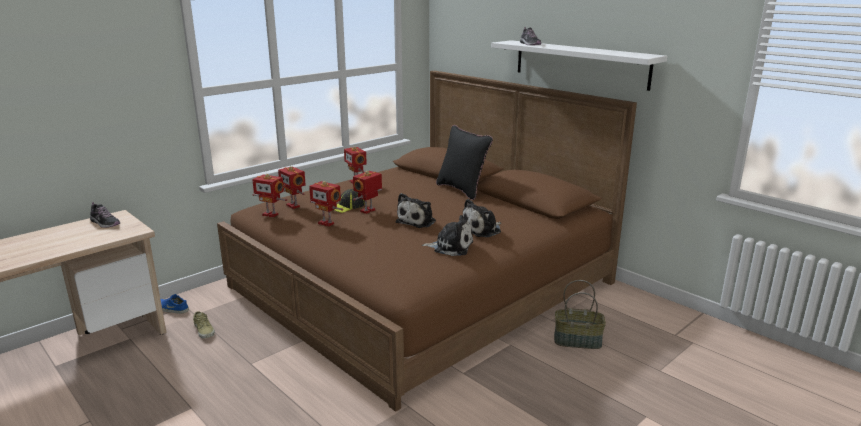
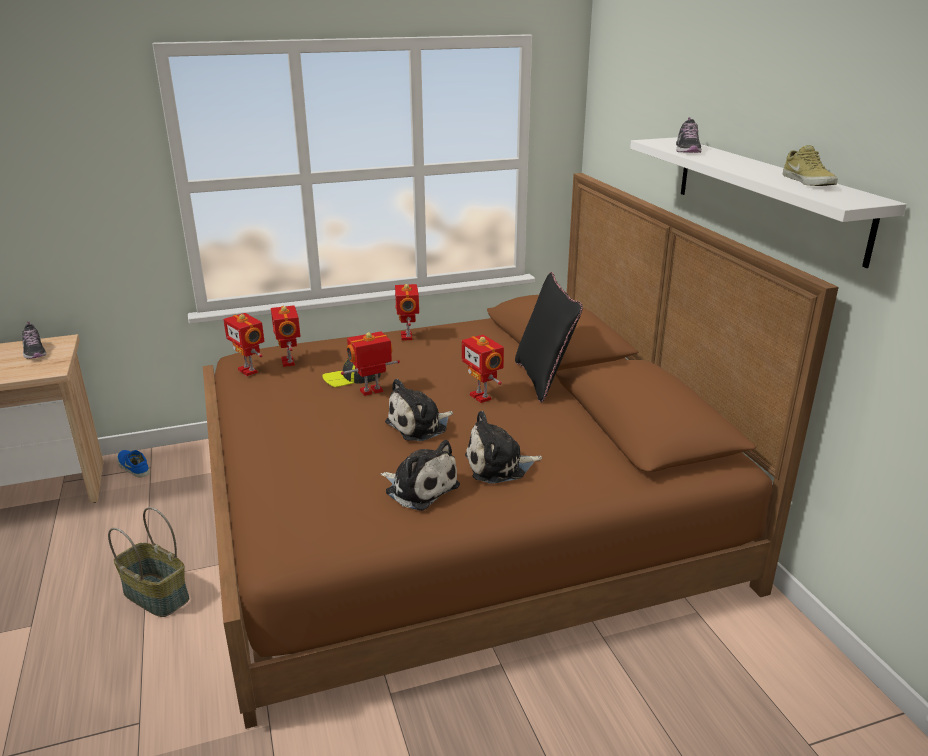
camera: 25 degrees right, 5 degrees up
(204, 330) = (140, 510): beige shoe -> beige shoe (809, 182)
(327, 223) = (298, 401): toy robot -> toy robot (481, 397)
(578, 340) = (616, 694): basket -> basket (157, 595)

